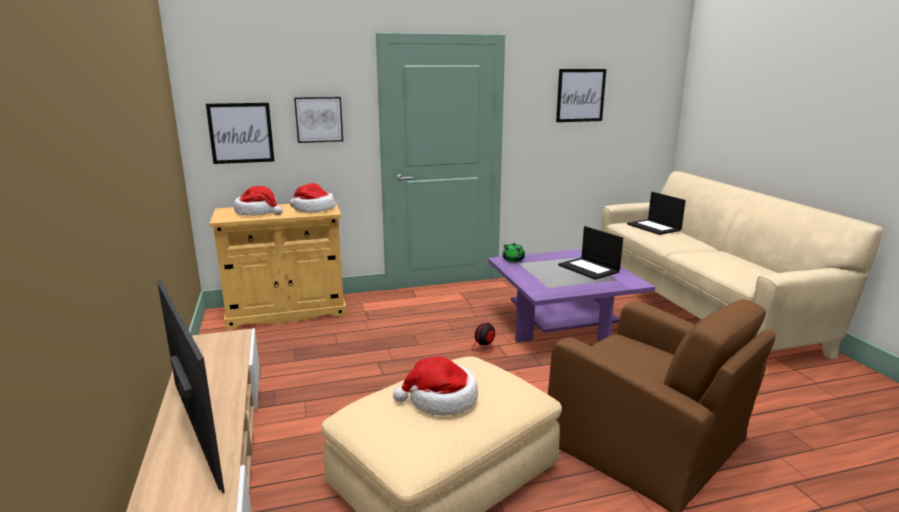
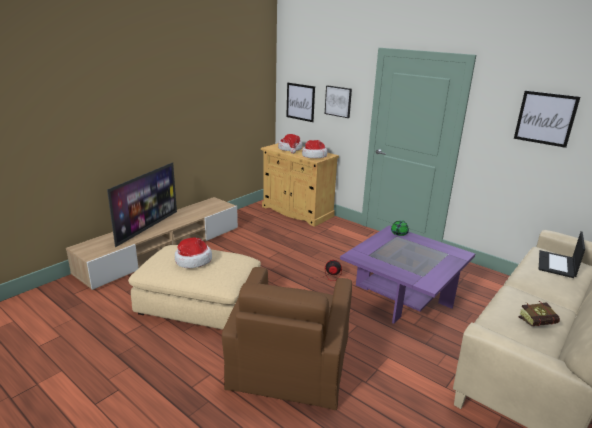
camera: 55 degrees right, 5 degrees up
(589, 268) = (428, 262): laptop -> none
(748, 263) = (539, 323): none -> book

